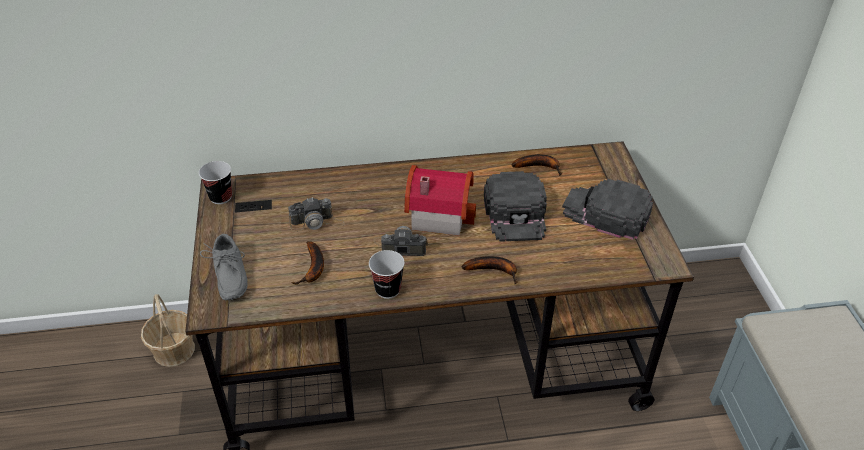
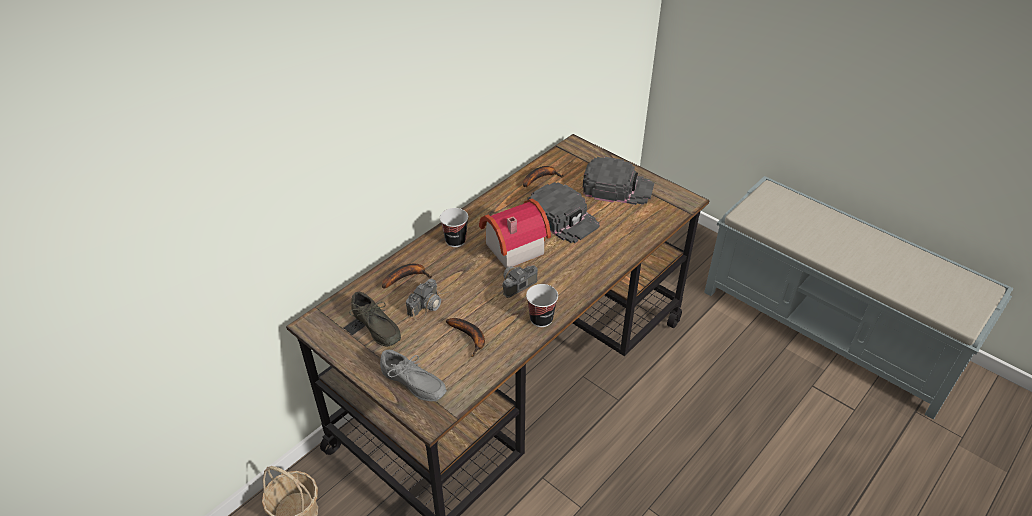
camera: 40 degrees left, 0 degrees up
(221, 197) = (325, 330): cup -> cup (455, 240)
(254, 217) = (374, 328): none -> grey shoe
(494, 270) = (594, 264): banana -> banana (406, 277)
(606, 213) = (617, 187): black cap -> black cap turned 150 degrees counterclockwise

